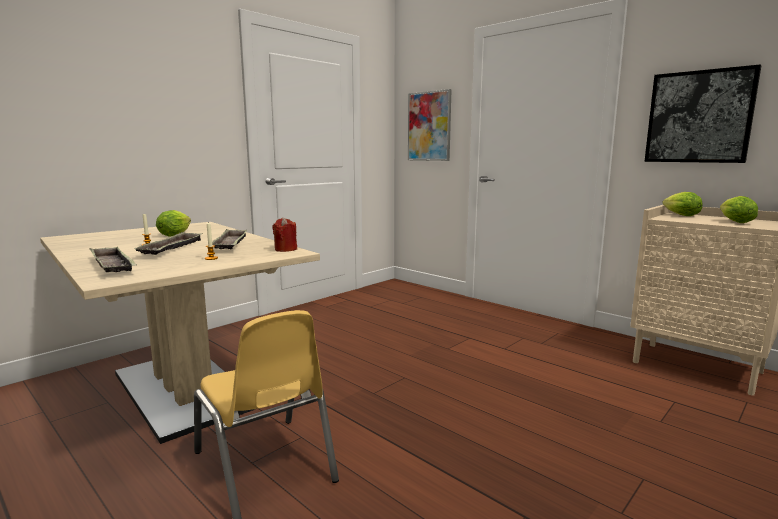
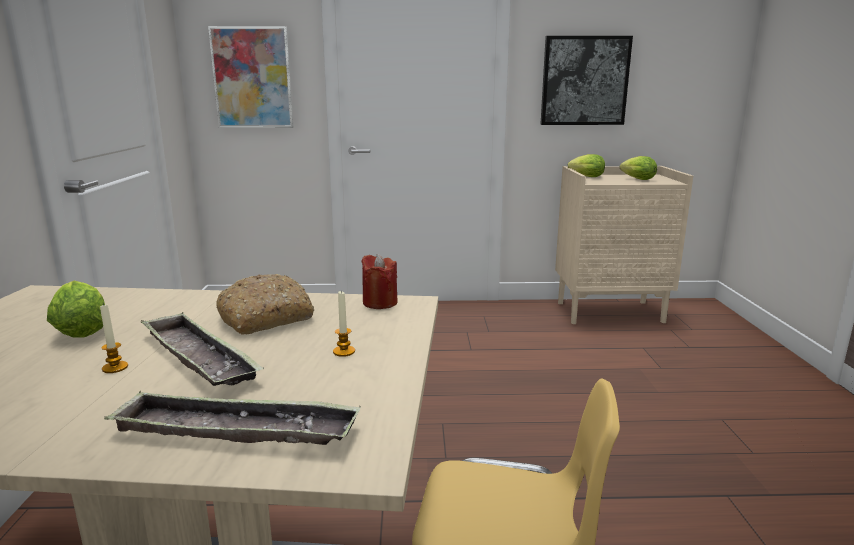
camera: 45 degrees left, 5 degrees up
(231, 244) = (267, 318): tray -> bread

